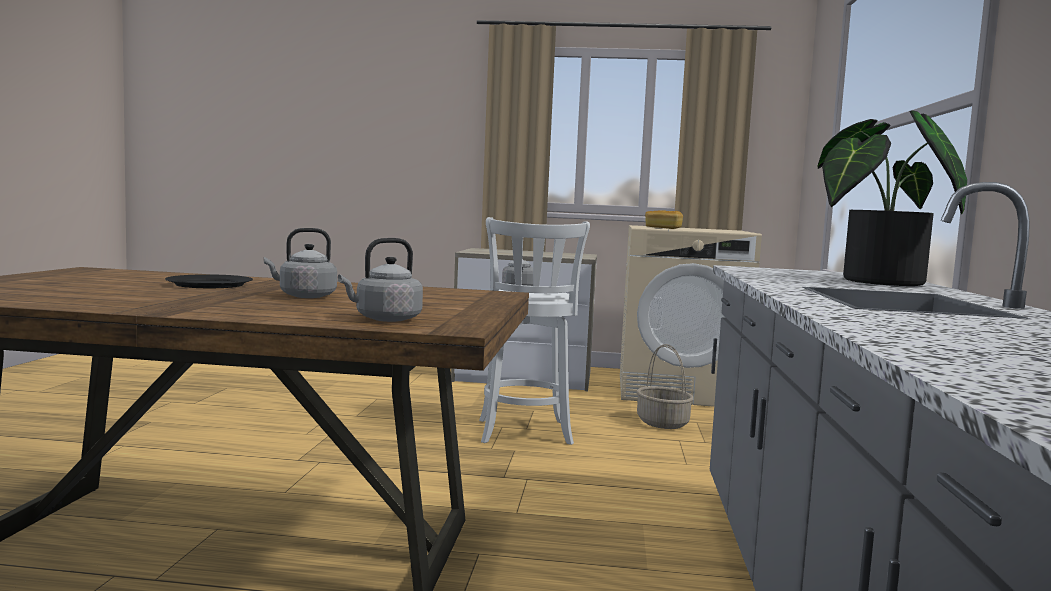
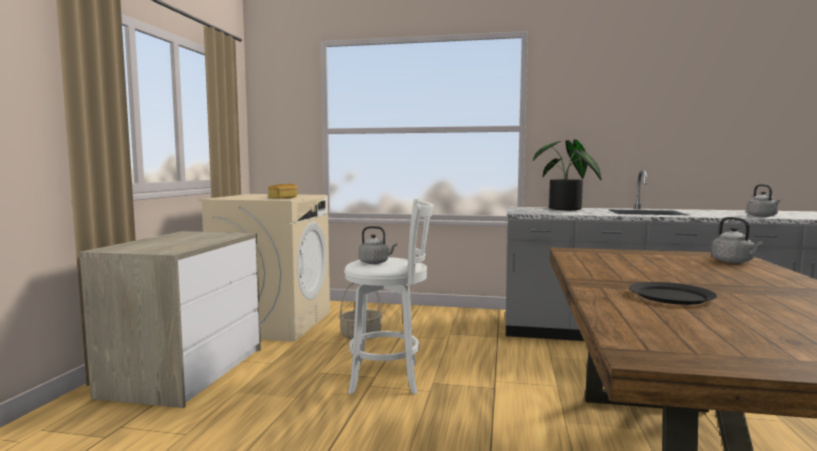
camera: 85 degrees left, 0 degrees up
(304, 296) = (680, 274): grey kettle -> grey kettle (763, 216)

